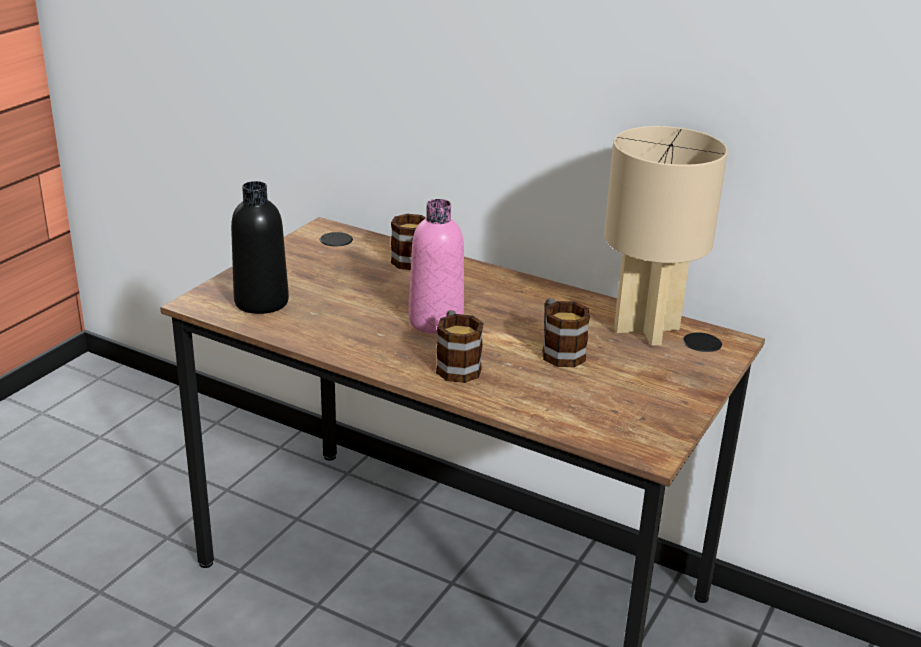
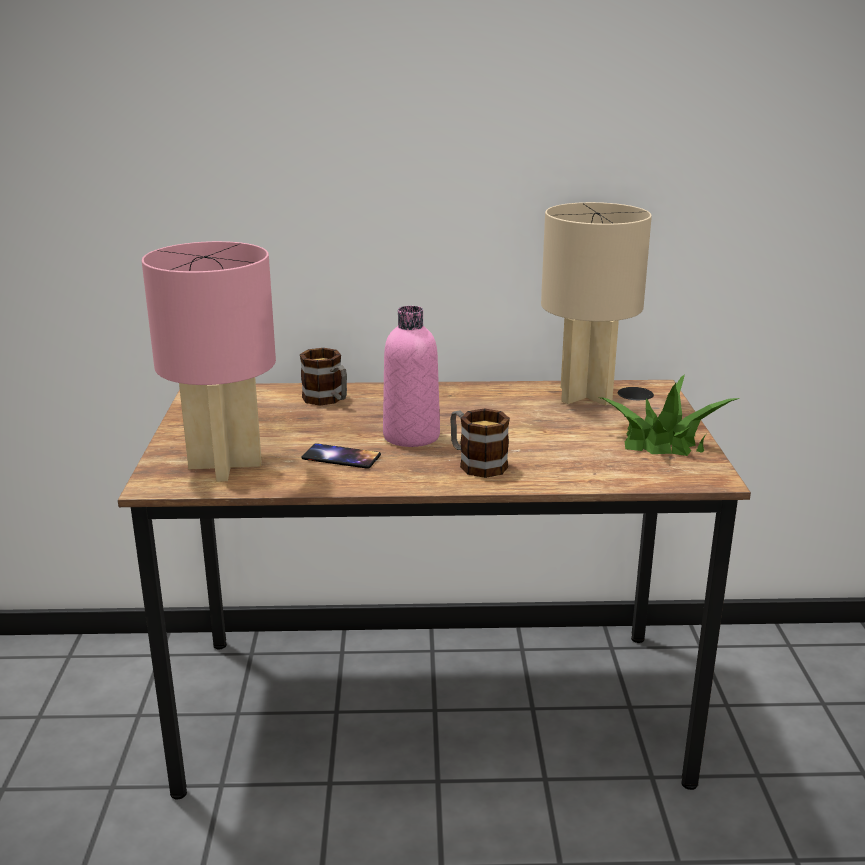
camera: 30 degrees left, 5 degrees down
(261, 302) = (223, 466): black bottle -> pink table lamp
(356, 323) = (341, 457): none -> phone
(559, 351) = (542, 429): mug -> none
(656, 399) = (662, 441): none -> potted plant

